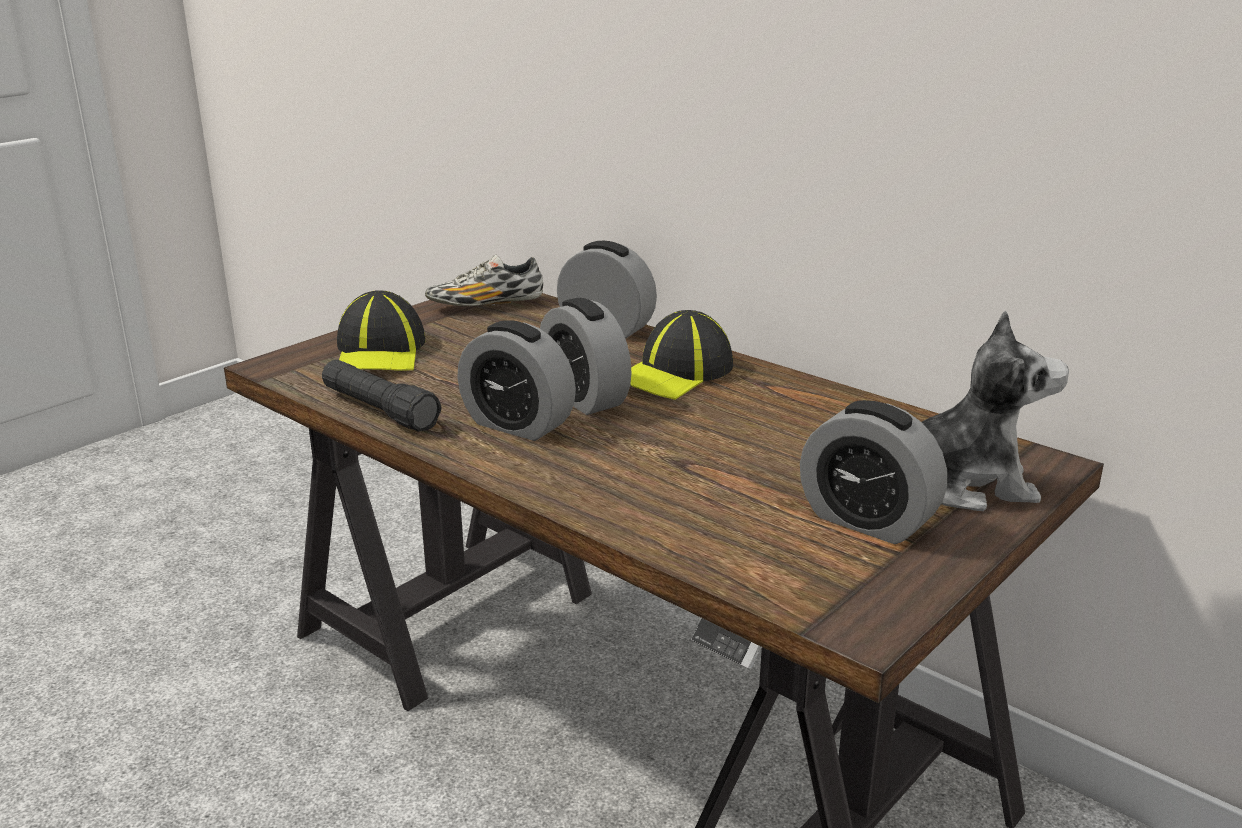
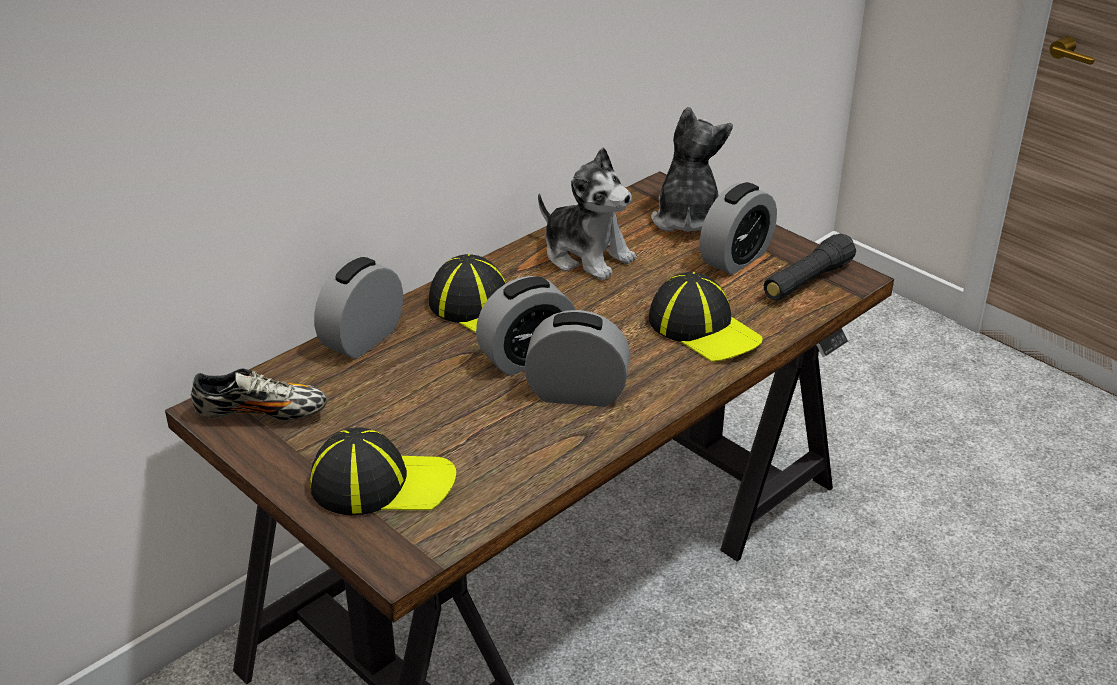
camera: 85 degrees left, 10 degrees up
(379, 410) = (535, 474): black flashlight -> black flashlight (807, 281)
(486, 305) = (261, 414): shoe -> shoe turned 75 degrees counterclockwise
(517, 425) = (577, 393): alarm clock -> alarm clock turned 120 degrees counterclockwise
(666, 496) = (704, 329): none -> cap
(819, 420) = (586, 255): none -> plush toy

